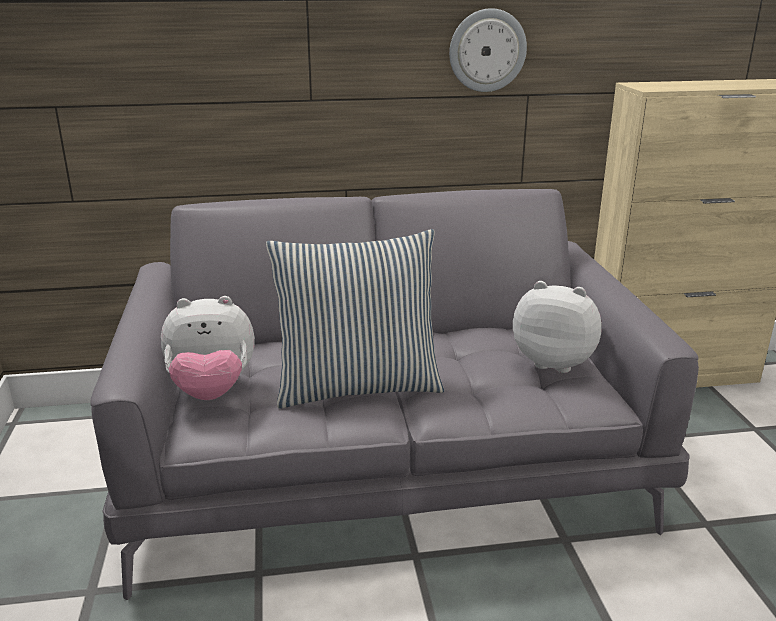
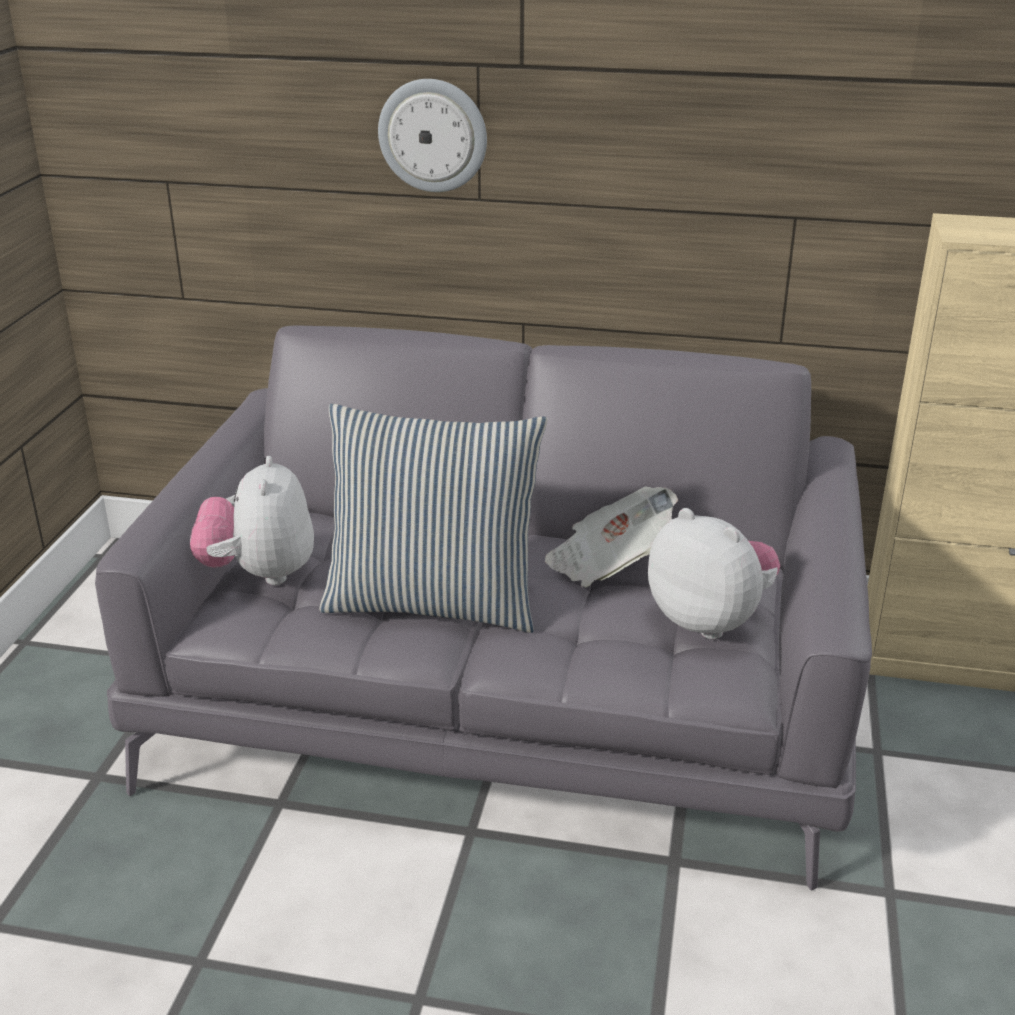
camera: 20 degrees right, 5 degrees up
(212, 390) = (260, 573): plush toy -> plush toy turned 75 degrees clockwise
(462, 340) = (609, 563): none -> newspaper
(487, 50) = (732, 151): wall clock -> wall clock (433, 135)

